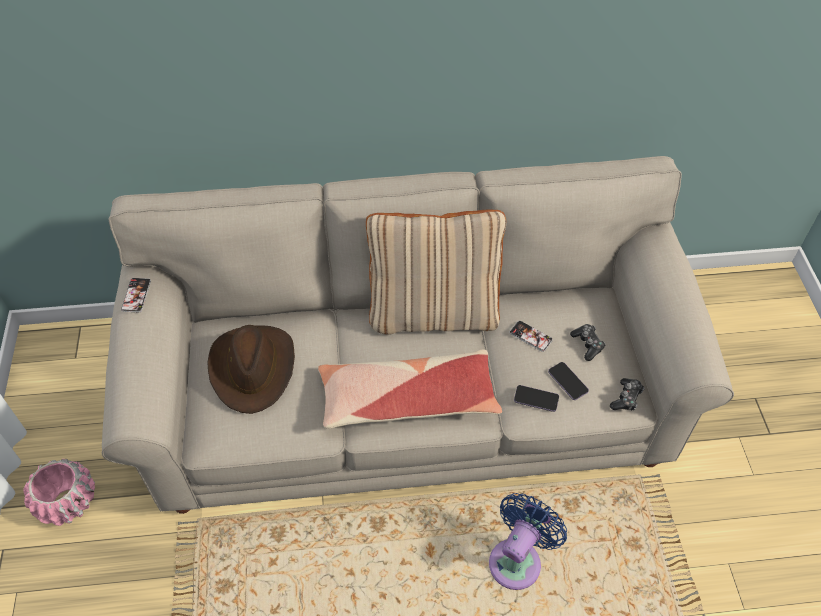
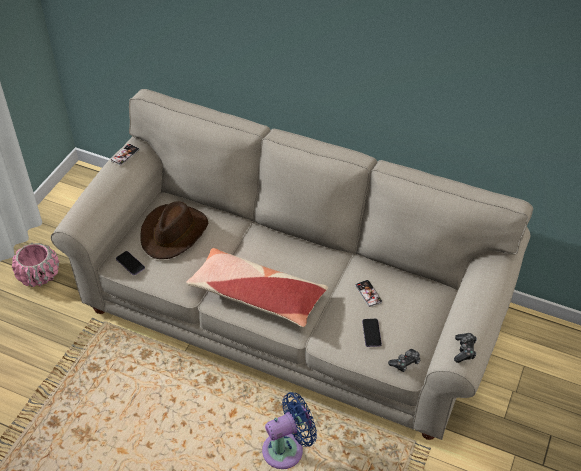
camera: 30 degrees right, 5 degrees down
(433, 312) = (315, 250): beige pillow -> none
(536, 399) = (340, 334): phone -> phone (130, 264)
(587, 344) = (405, 316): game controller -> game controller (464, 350)

